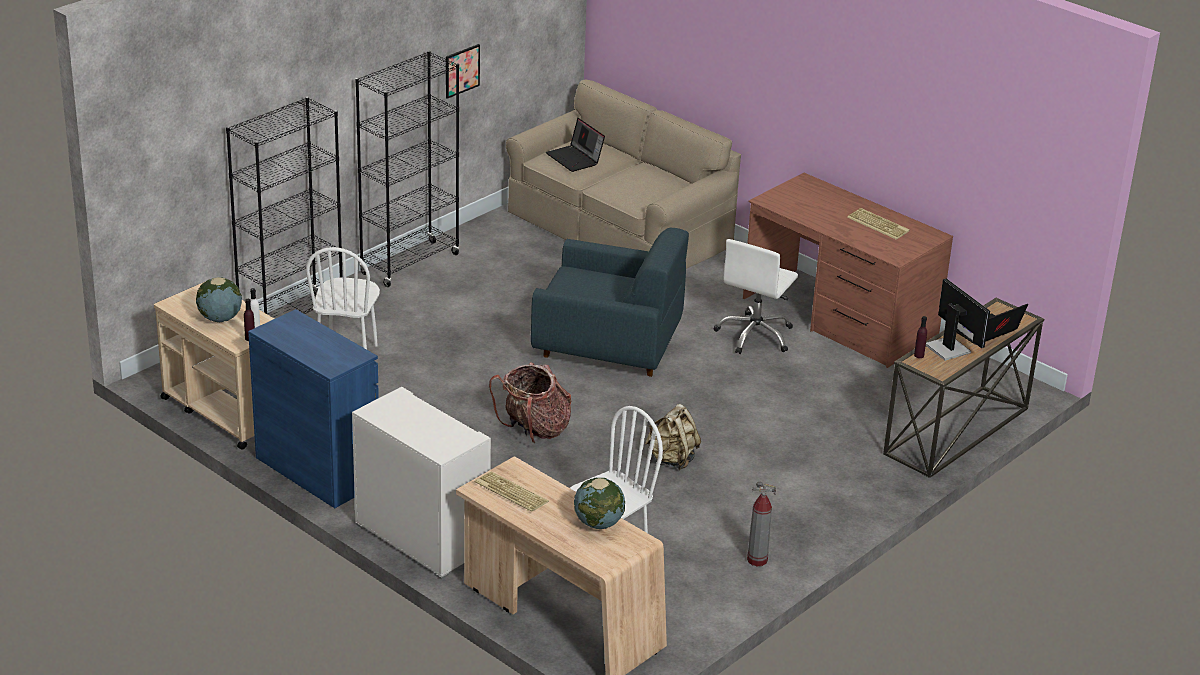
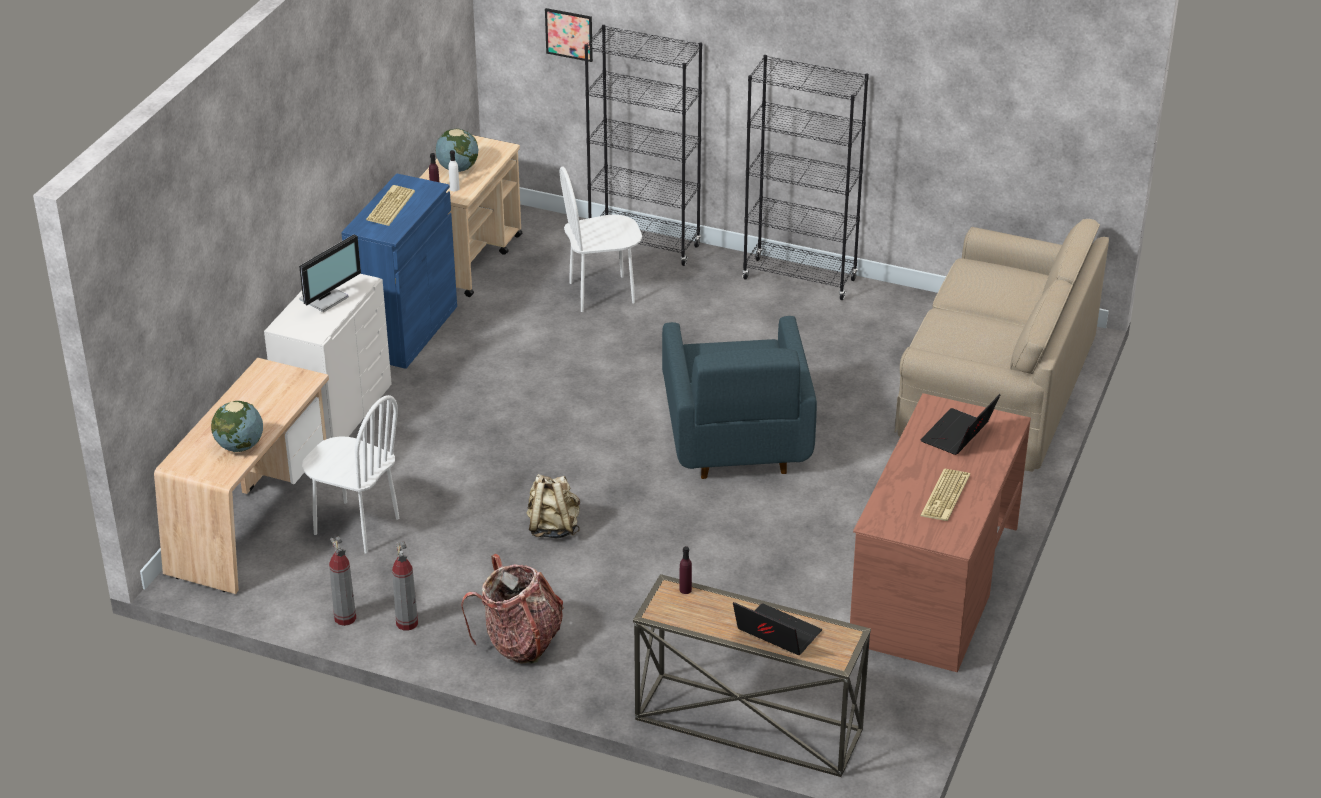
camera: 70 degrees right, 5 degrees up
(462, 70) = (920, 120): picture -> picture (569, 34)
(510, 493) = (265, 386): keyboard -> keyboard (390, 206)
(534, 430) = (549, 430): backpack -> backpack (520, 642)
(575, 159) = (985, 282): laptop -> laptop (958, 435)
(732, 591) = (345, 618): none -> fire extinguisher
(755, 335) = (841, 530): white office chair -> none
(949, 348) = (718, 610): monitor -> monitor (326, 299)

